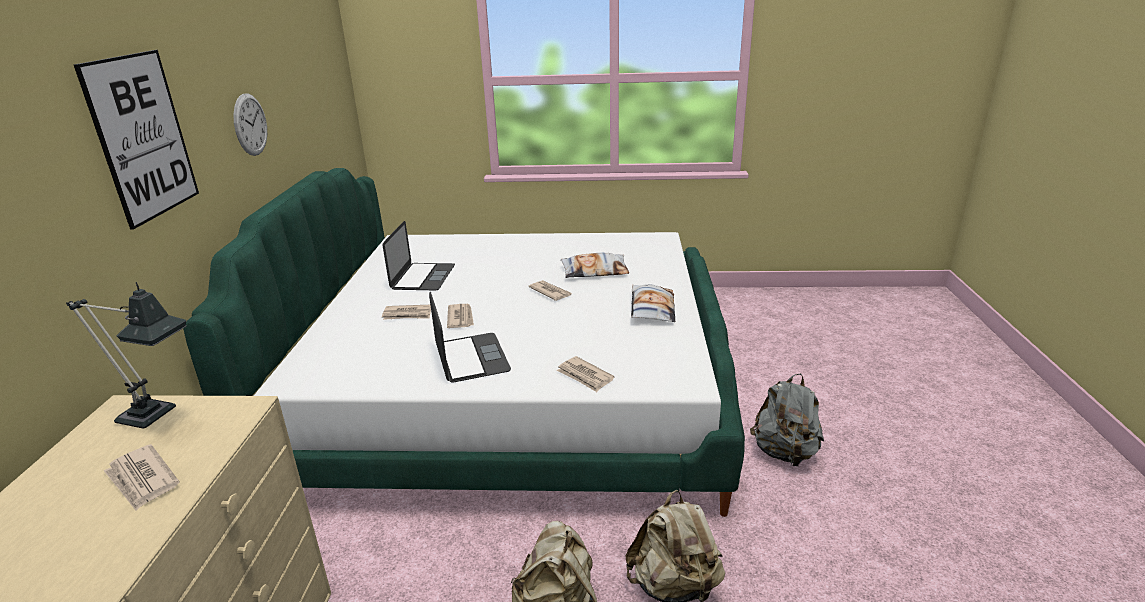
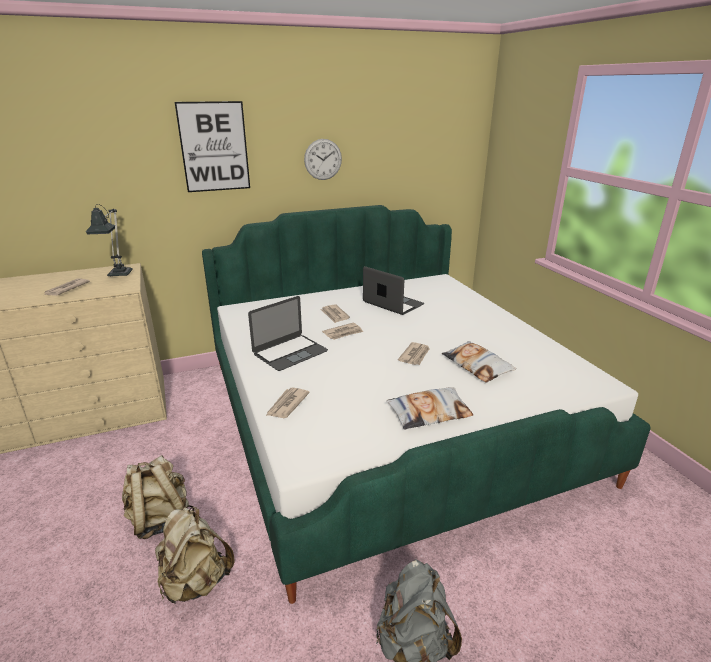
camera: 65 degrees right, 0 degrees up
(423, 277) = (393, 303): laptop -> laptop turned 120 degrees counterclockwise

